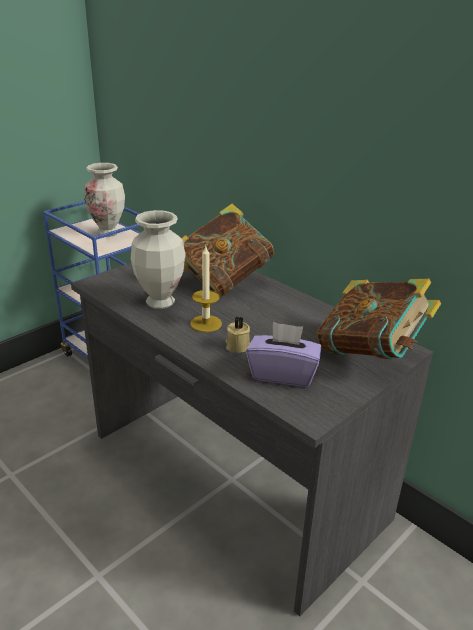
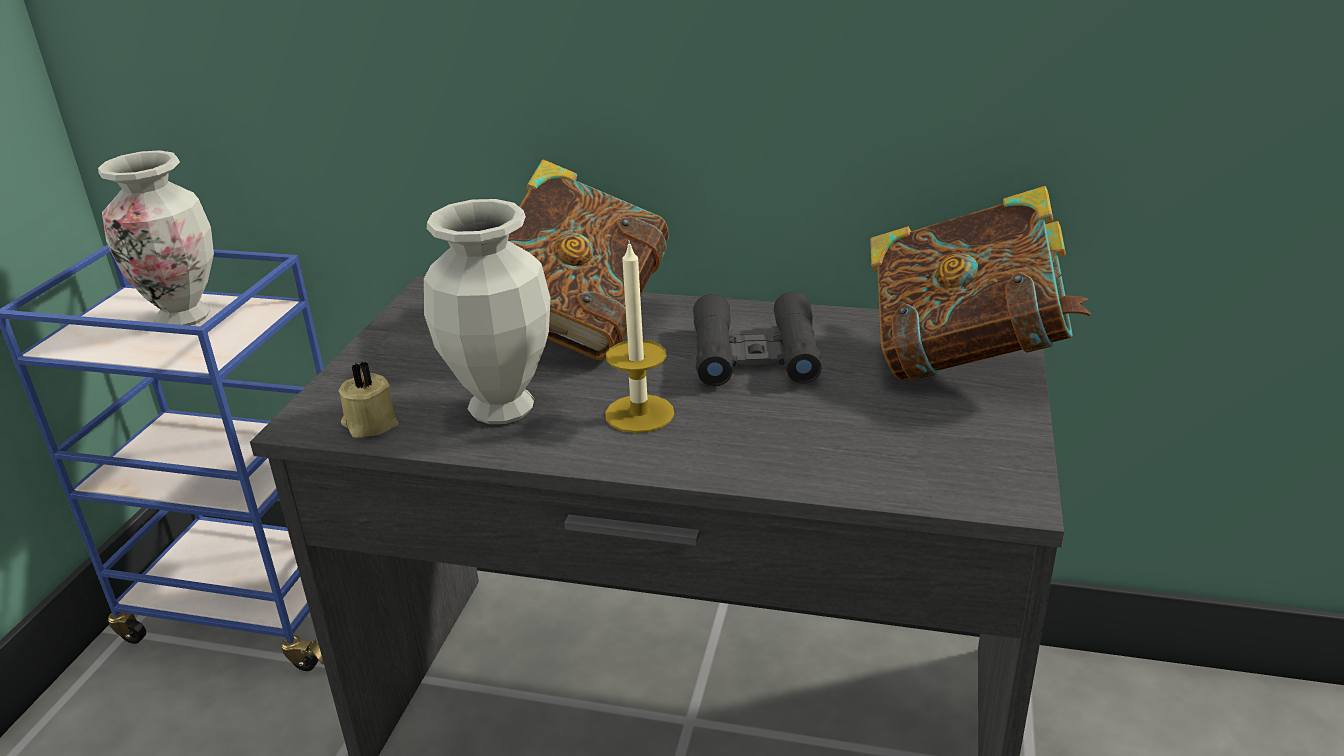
camera: 30 degrees left, 0 degrees up
(237, 346) = (745, 430): beige candle -> beige candle (370, 424)
(280, 318) = (755, 355): none -> black binoculars
(283, 374) = (879, 446): purple tissue box -> none

